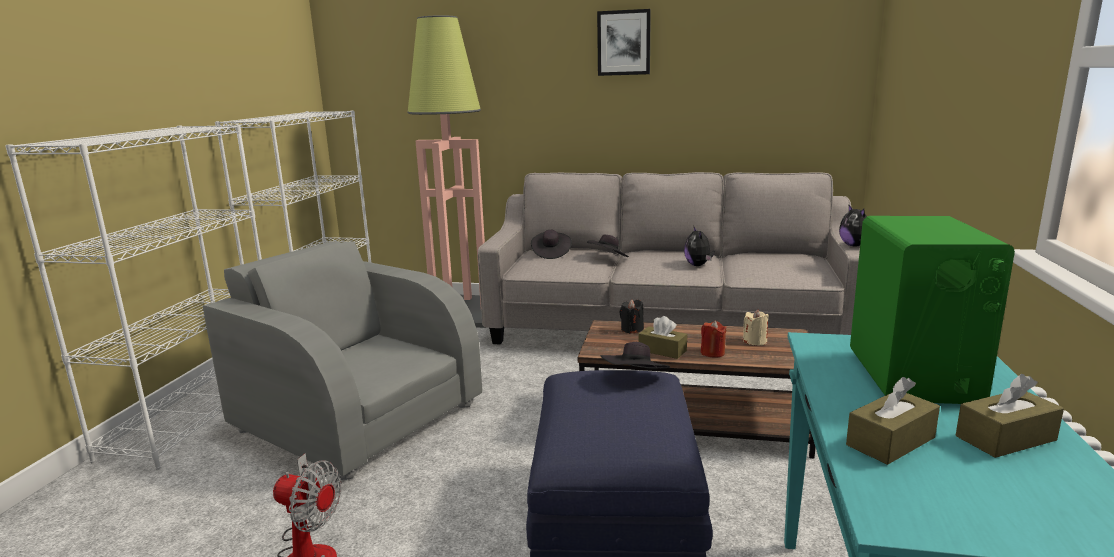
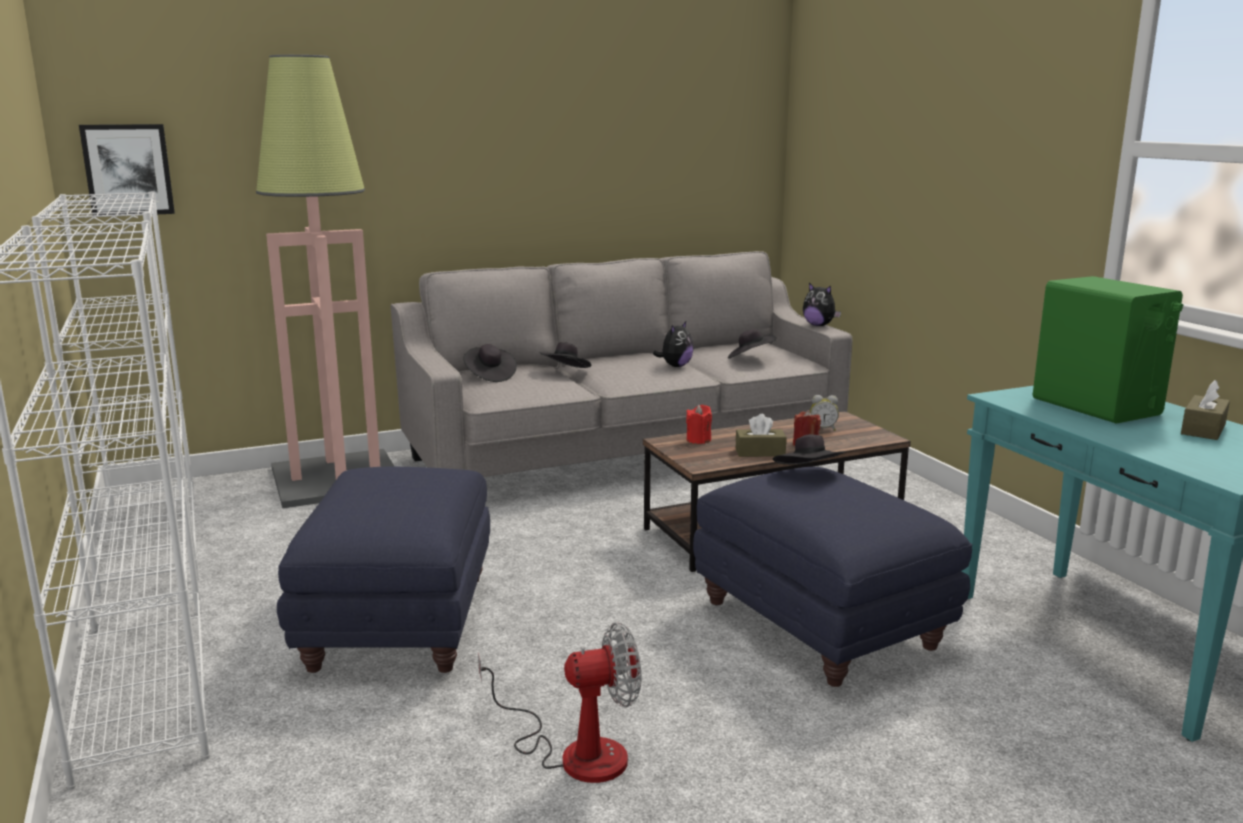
camera: 35 degrees left, 0 degrees up
(357, 416) = (399, 621): grey armchair -> blue ottoman
(624, 43) = (529, 101): picture -> picture (128, 170)
(632, 329) = (698, 440): black candle -> red candle
(698, 265) = (675, 366): plush toy -> plush toy turned 105 degrees counterclockwise
(755, 341) = (823, 429): beige candle -> alarm clock
(773, 267) = (750, 358): none -> black hat
(890, 441) = (1159, 444): brown tissue box -> none

